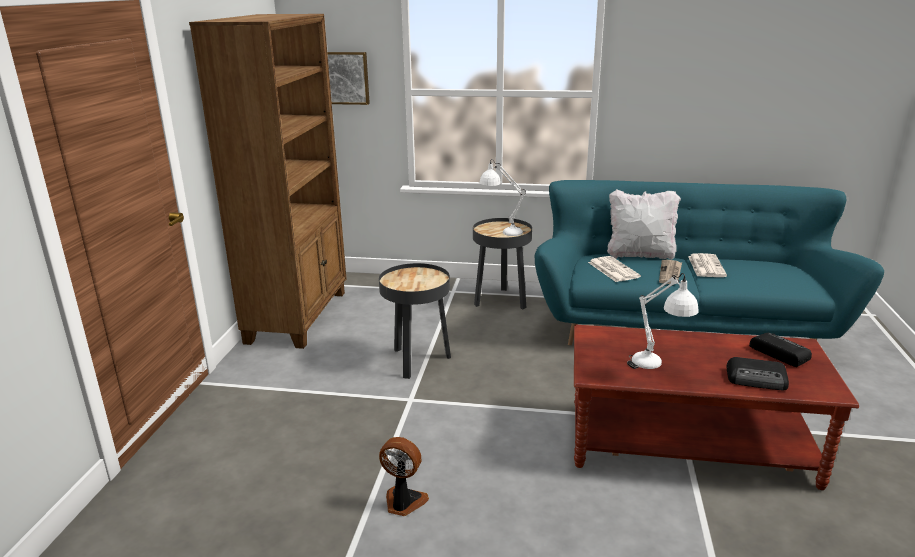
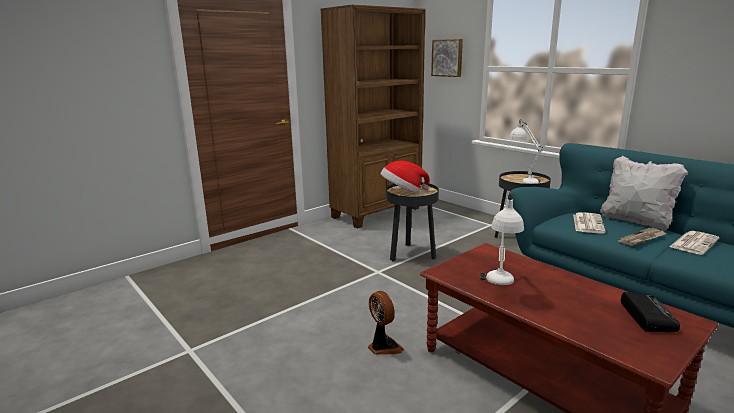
camera: 40 degrees right, 5 degrees down
(403, 502) = (299, 319): fan -> fan (383, 347)
(405, 284) = (403, 192): none -> hat
(757, 379) = (583, 324): radio -> none

